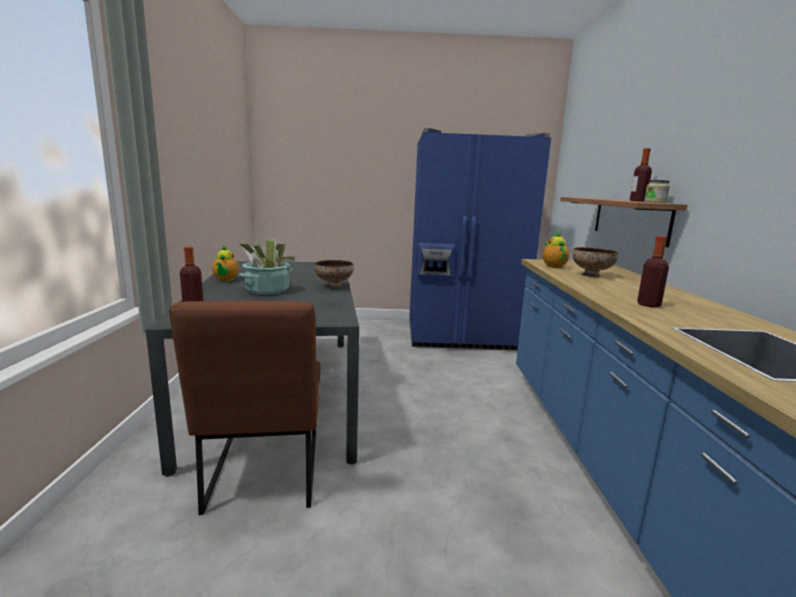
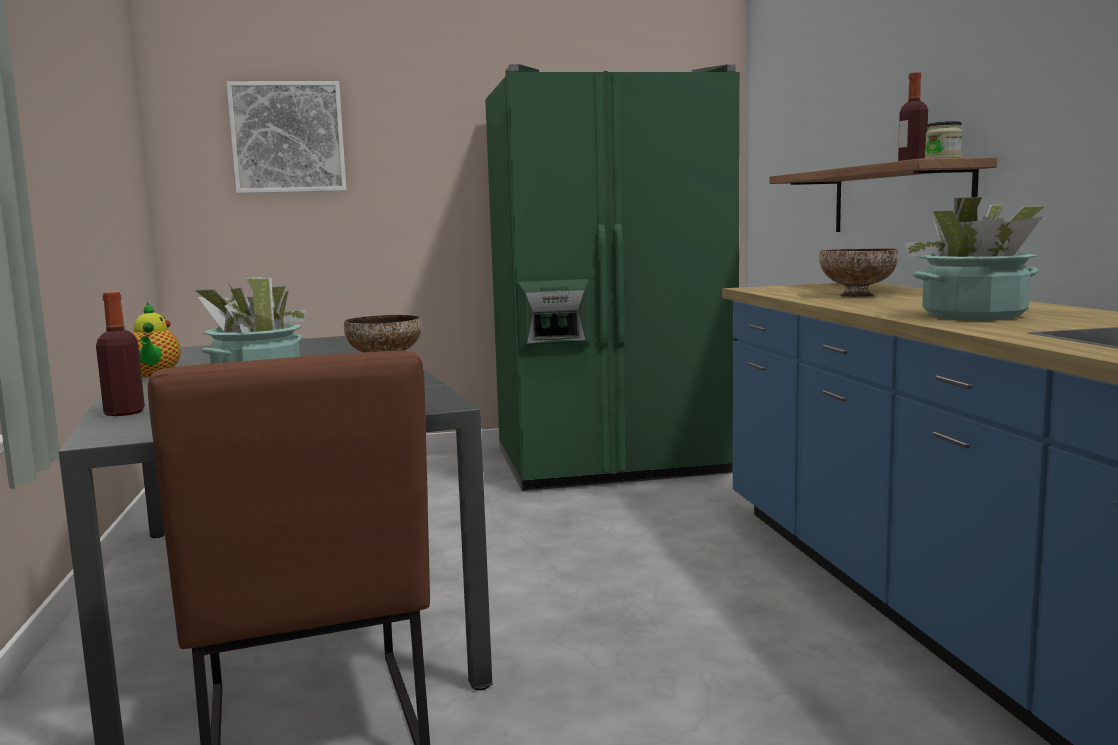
camera: 10 degrees left, 5 degrees down
(318, 157) = (288, 137): none -> picture
(462, 335) = (612, 463): blue fridge -> green fridge
(553, 266) = (784, 291): teapot -> none
(648, 305) = (974, 315): bottle -> potted plant

